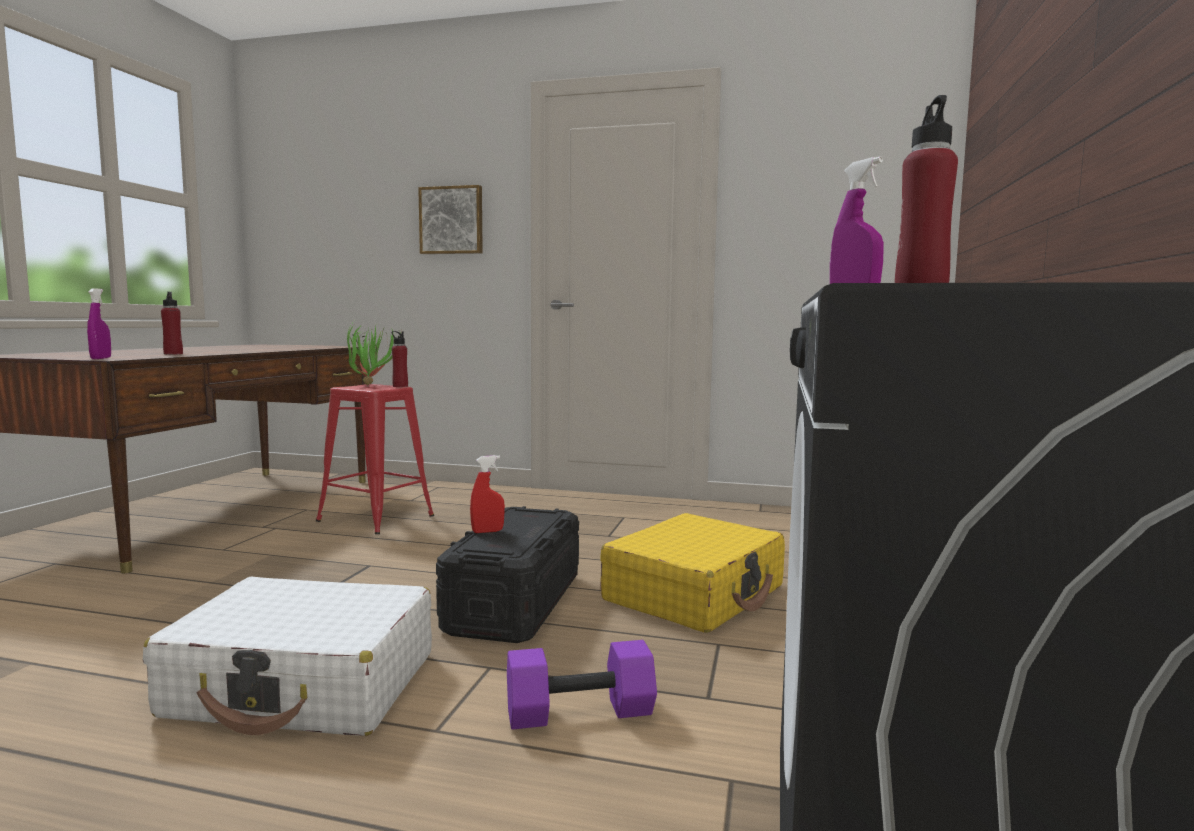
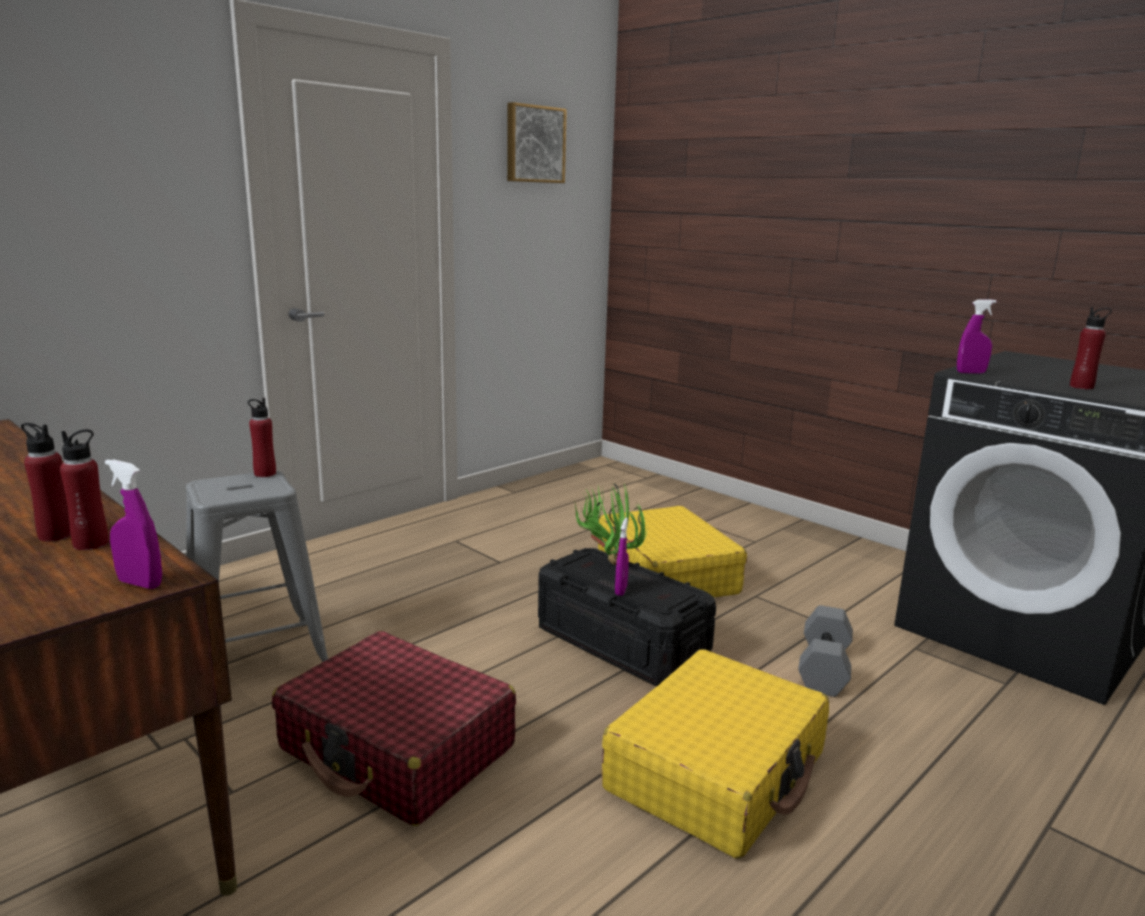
camera: 60 degrees left, 10 degrees up
(161, 355) = (91, 543): none -> red bottle
(287, 571) = (397, 749): none -> red suitcase
(304, 685) = (717, 772): white suitcase -> yellow suitcase
(370, 384) = (203, 482): potted plant -> potted plant (608, 562)
(375, 518) = (257, 660): red stool -> grey stool
(452, 220) = (122, 197): picture -> picture (534, 144)
(487, 531) = (621, 590): red spray bottle -> purple spray bottle
(578, 714) = (825, 669): purple dumbbell -> grey dumbbell

